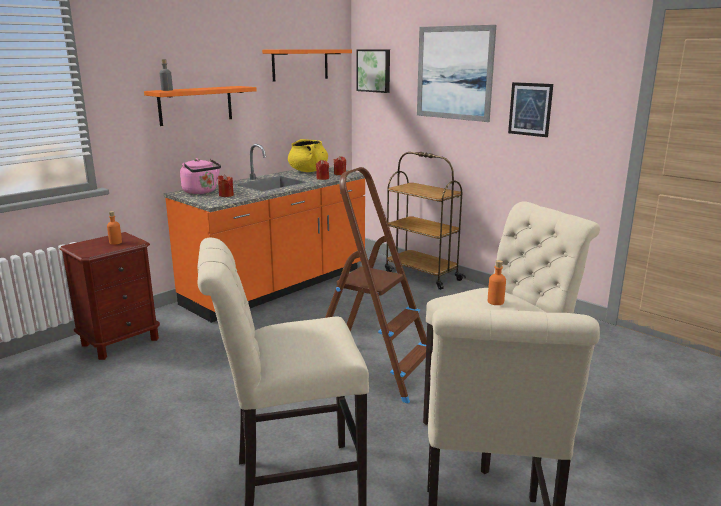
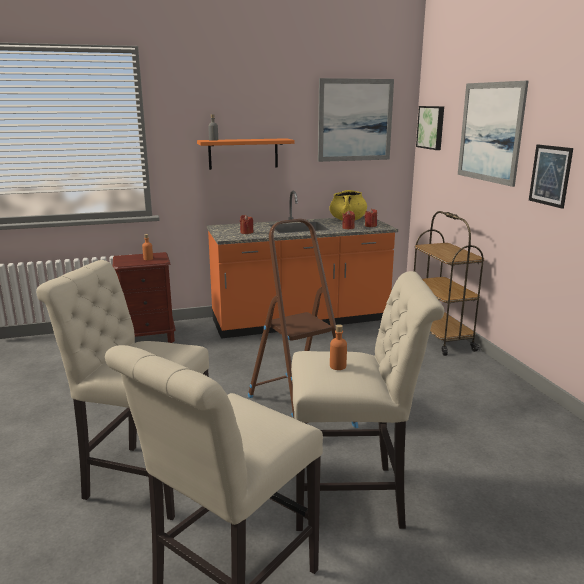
camera: 30 degrees right, 0 degrees up
(201, 192) = (234, 227): pink kettle -> none
(300, 64) = (355, 120): orange shelf -> picture

